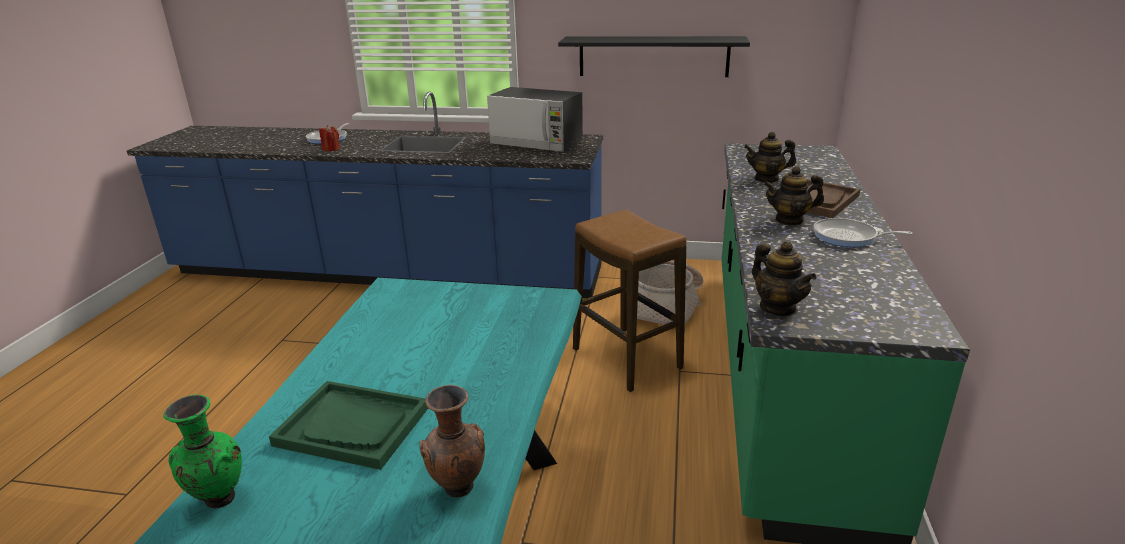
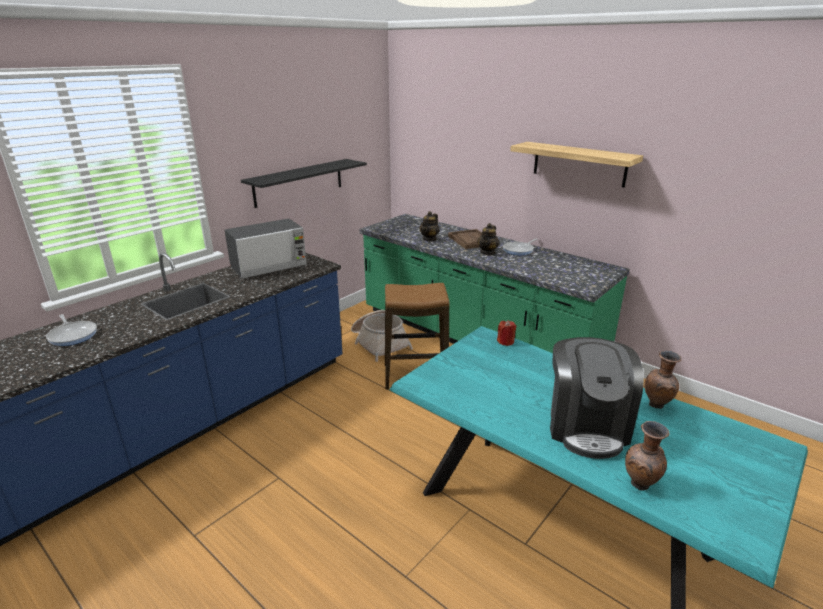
camera: 60 degrees left, 0 degrees up
(218, 500) = (640, 485): green vase -> brown vase
(331, 149) = (113, 339): red candle -> red candle (505, 341)
(353, 426) = (586, 426): green tray -> coffee machine
(778, 308) = (575, 284): teapot -> none
(976, 80) = (579, 164): none -> shelf

